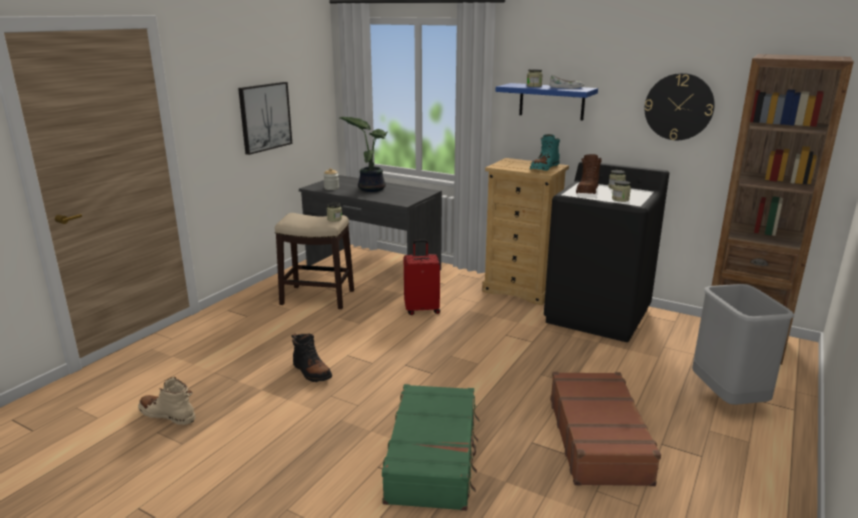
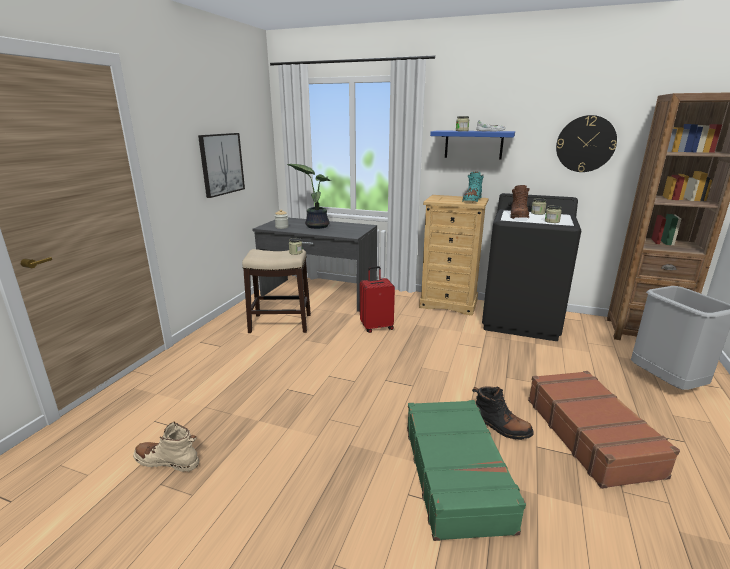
camera: 10 degrees left, 0 degrees up
(311, 372) = (301, 396): black boot -> black boot (500, 426)

